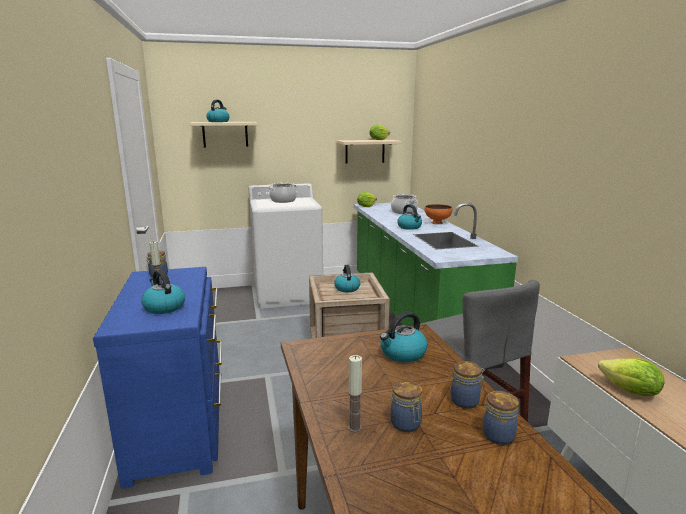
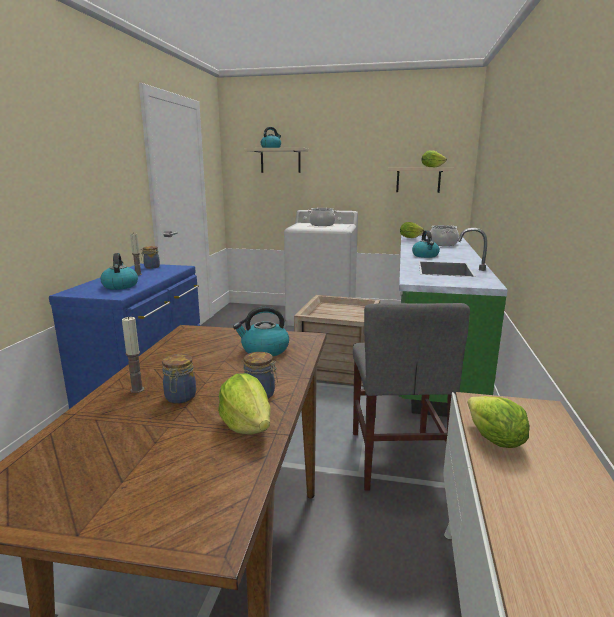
camera: 25 degrees right, 0 degrees up
(347, 288) = (343, 310): kettle -> none
(437, 223) = (463, 255): orange bowl -> none
(499, 435) = (247, 425): jar -> lettuce

